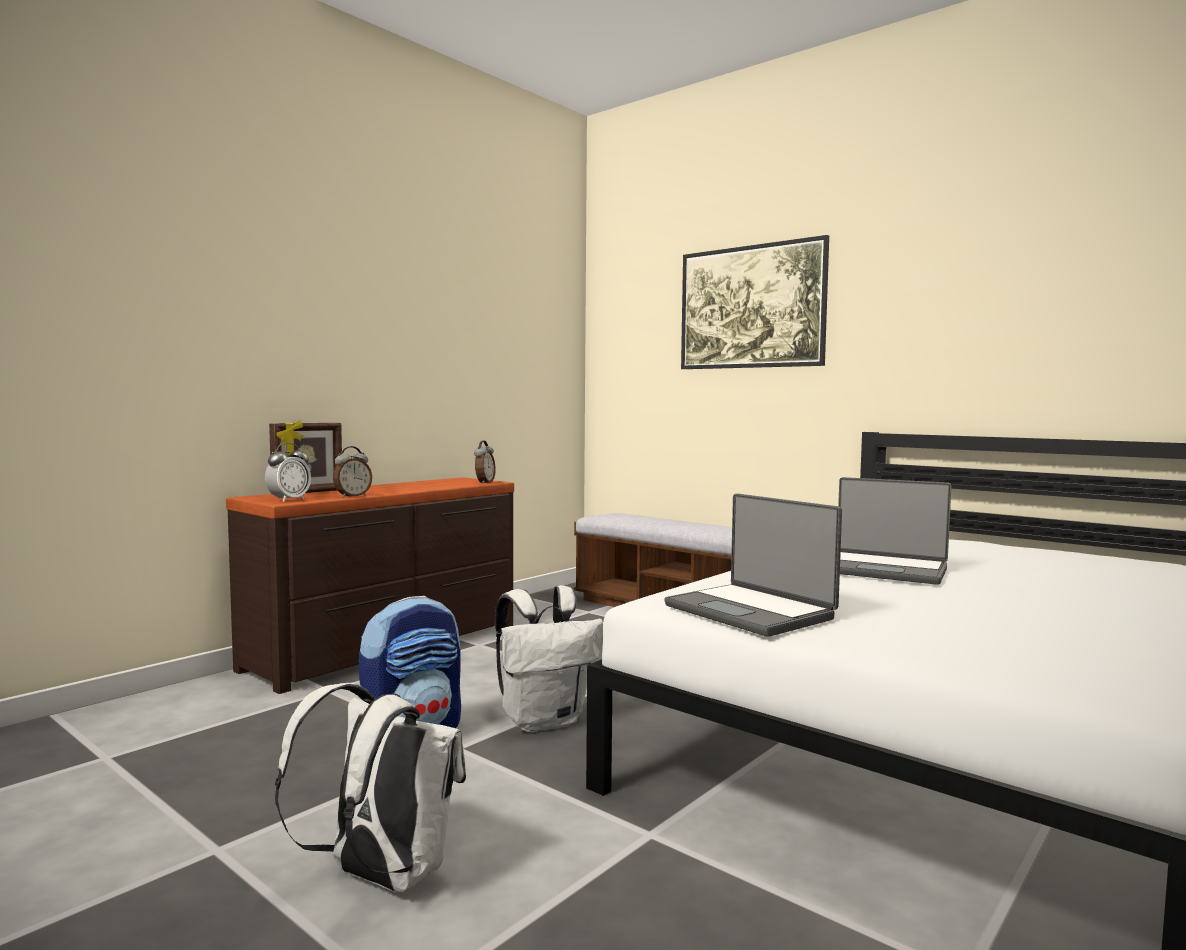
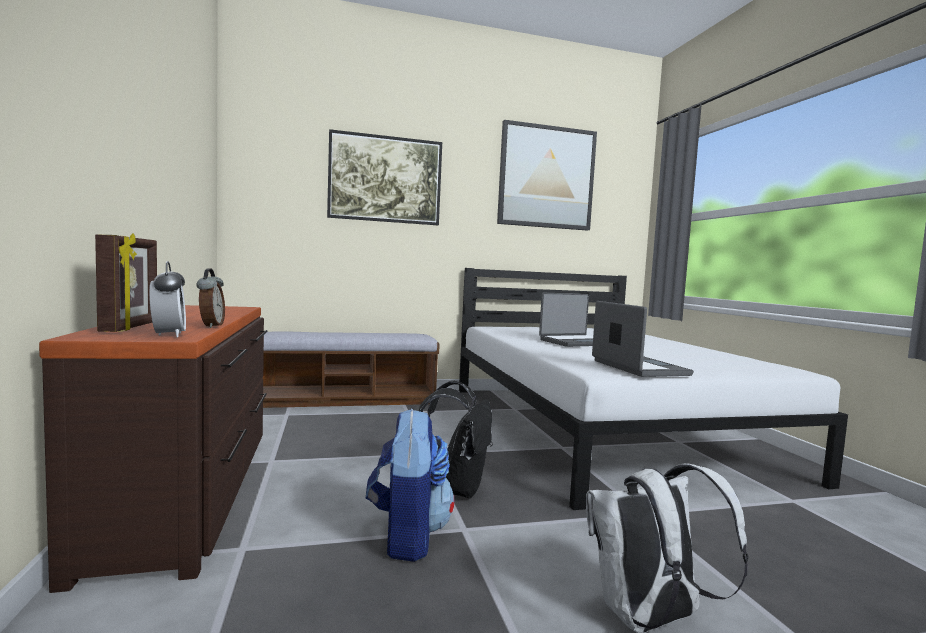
camera: 55 degrees left, 0 degrees up
(484, 483) = (242, 308): alarm clock -> none
(544, 720) = (457, 488): white backpack -> black backpack
(751, 612) = (637, 368): laptop -> laptop turned 105 degrees counterclockwise
(1030, 252) = (546, 177): none -> picture

